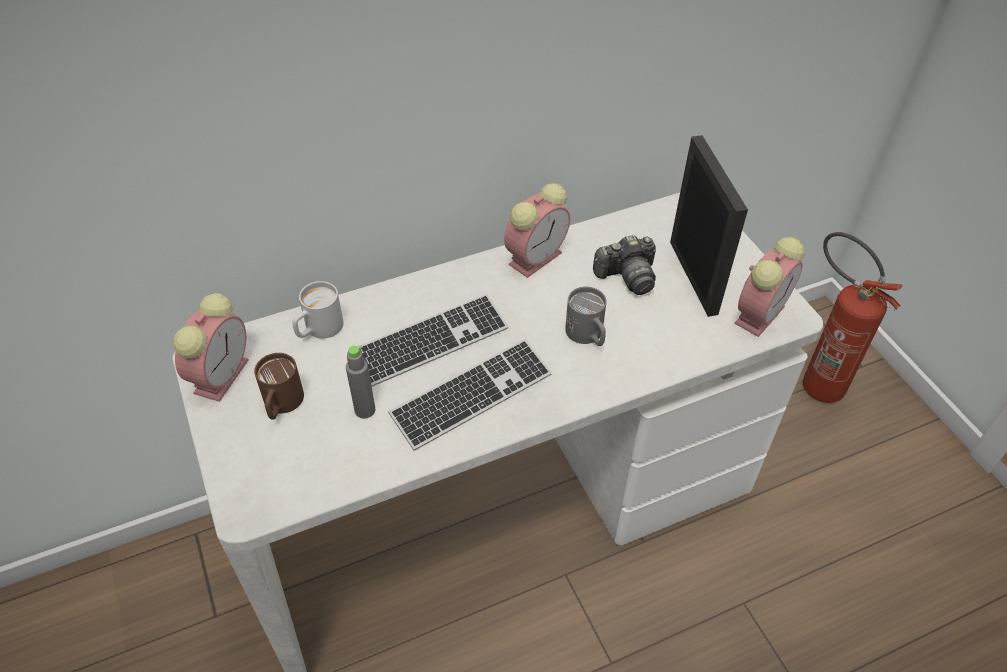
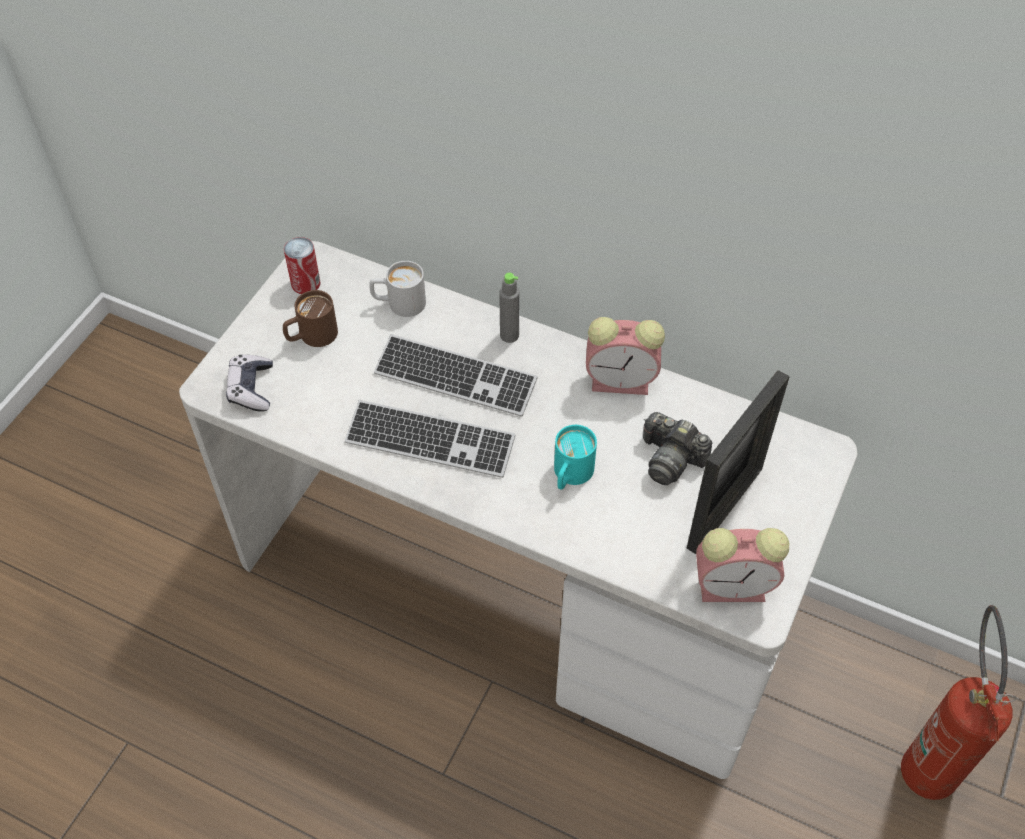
camera: 50 degrees right, 5 degrees up
(222, 374) = (305, 283): alarm clock -> can
(284, 481) = (251, 388): none -> game controller
(365, 410) = (353, 387): grey bottle -> grey bottle (509, 335)
(588, 336) = (570, 475): grey mug -> turquoise mug

